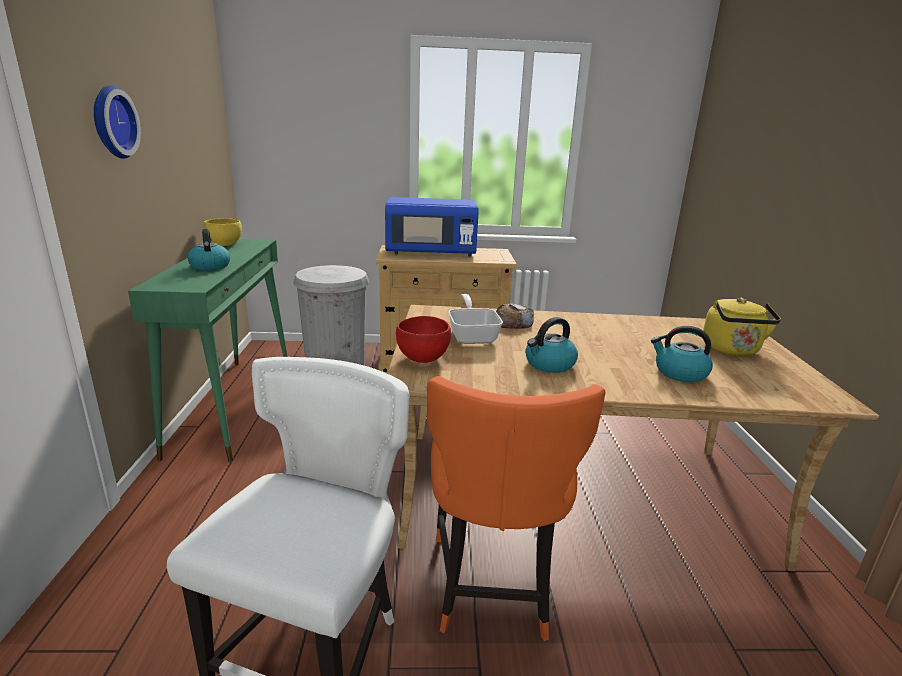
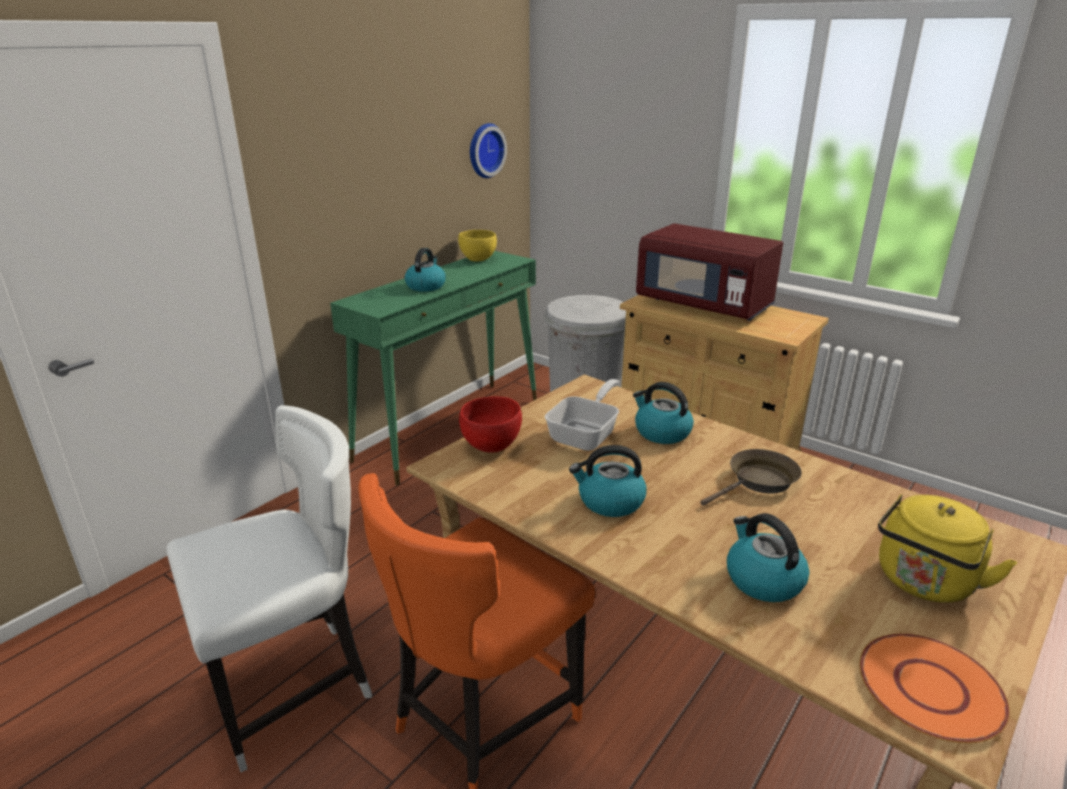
camera: 40 degrees right, 5 degrees up
(111, 122) = (339, 144): wall clock -> wall clock (484, 150)
(431, 252) = (704, 305): blue microwave -> red microwave
(513, 322) = (661, 432): bread -> kettle
(601, 331) = (758, 481): none -> brown frying pan
(803, 388) = (930, 687): none -> orange plate

